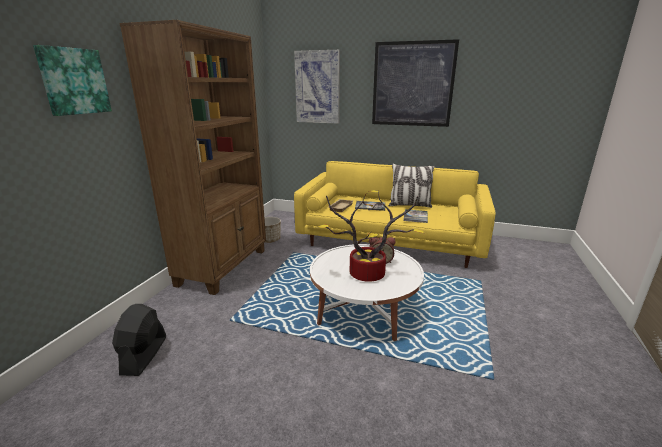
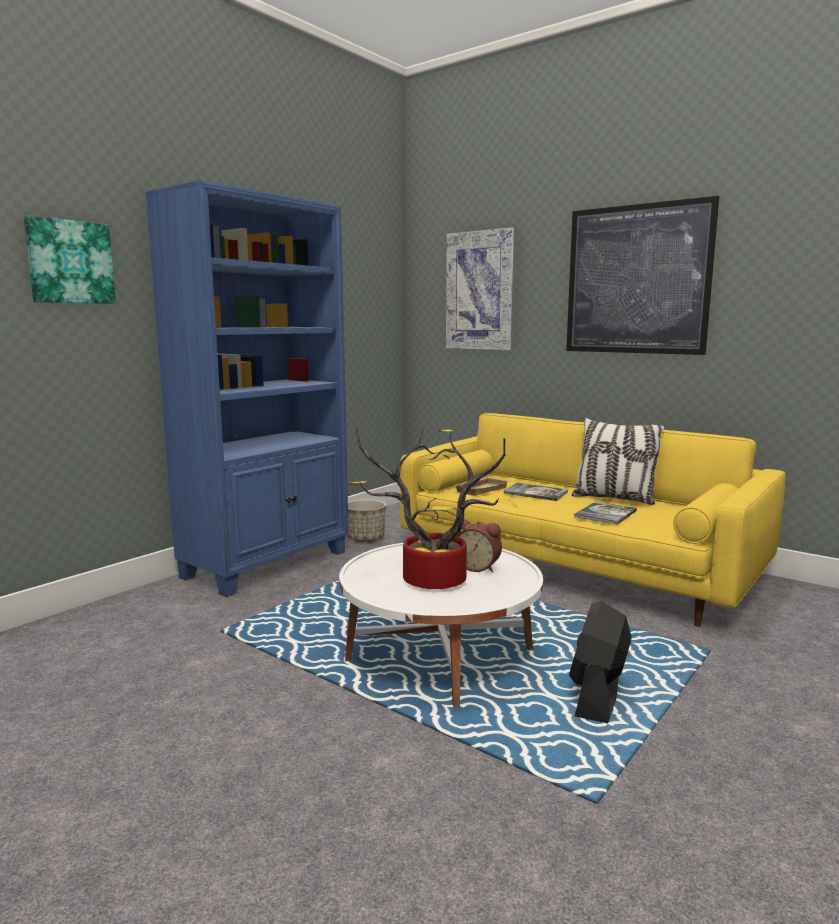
camera: 20 degrees right, 10 degrees down
(144, 355) = (79, 650): black fan -> black fan (597, 696)
(224, 267) = (268, 564): brown bookcase -> blue bookcase

